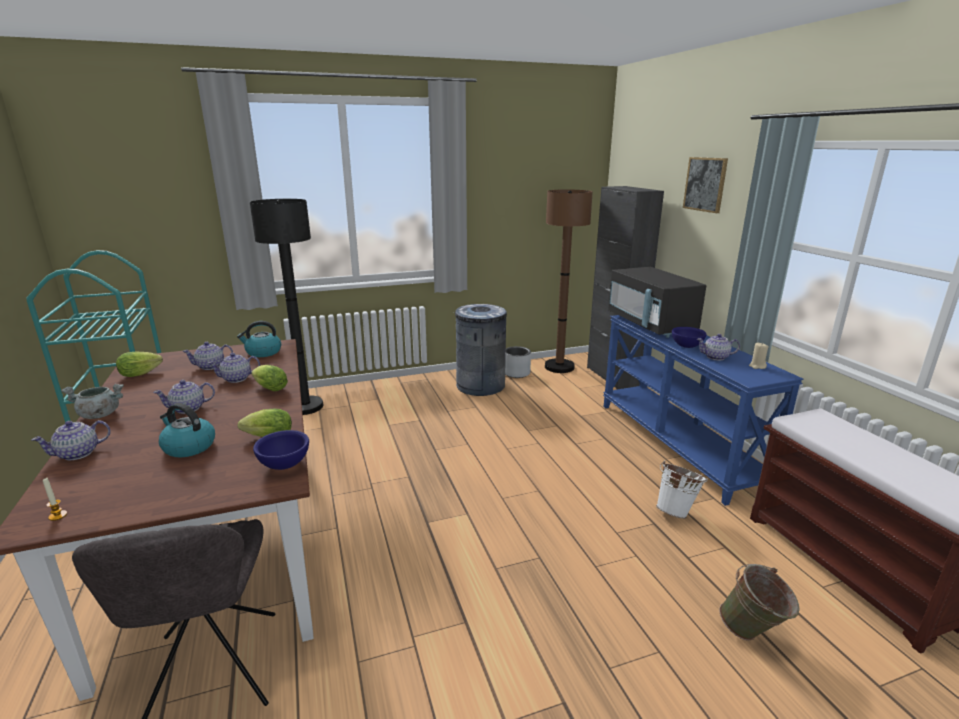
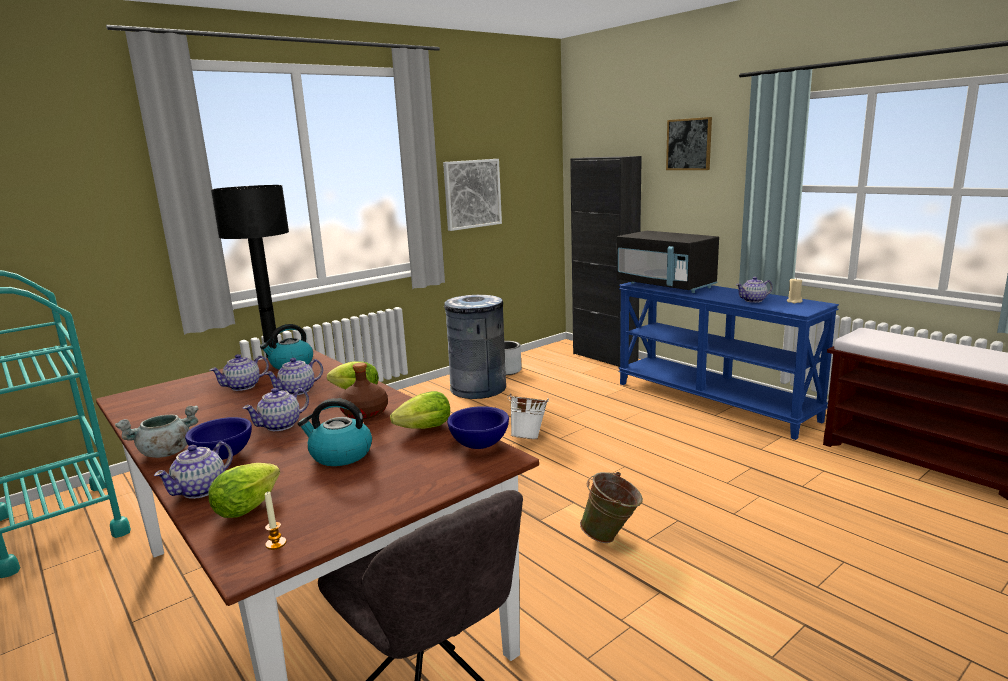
camera: 20 degrees left, 5 degrees down
(143, 374) = (158, 408): lettuce -> lettuce (250, 506)
(251, 411) = (365, 413): none -> brown bottle
(504, 213) = (472, 194): none -> picture
(559, 367) = (545, 358): brown floor lamp -> none
(676, 511) = (761, 453): white bucket -> white bucket (529, 437)
(687, 346) = (719, 296): blue bowl -> blue bowl (224, 456)
(753, 633) = (899, 526): green bucket -> green bucket (611, 537)

